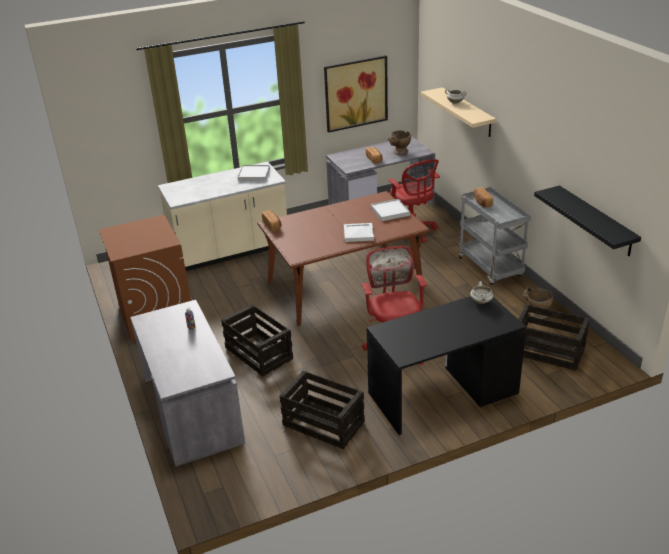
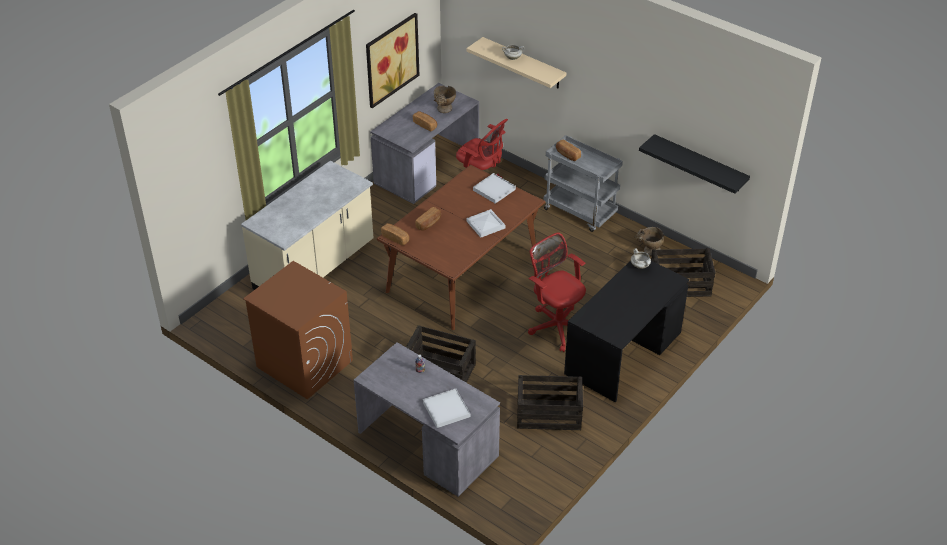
camera: 30 degrees left, 10 degrees up
(254, 174) = (332, 182): white tray -> white tray (446, 410)
(310, 222) = (429, 223): none -> bread

